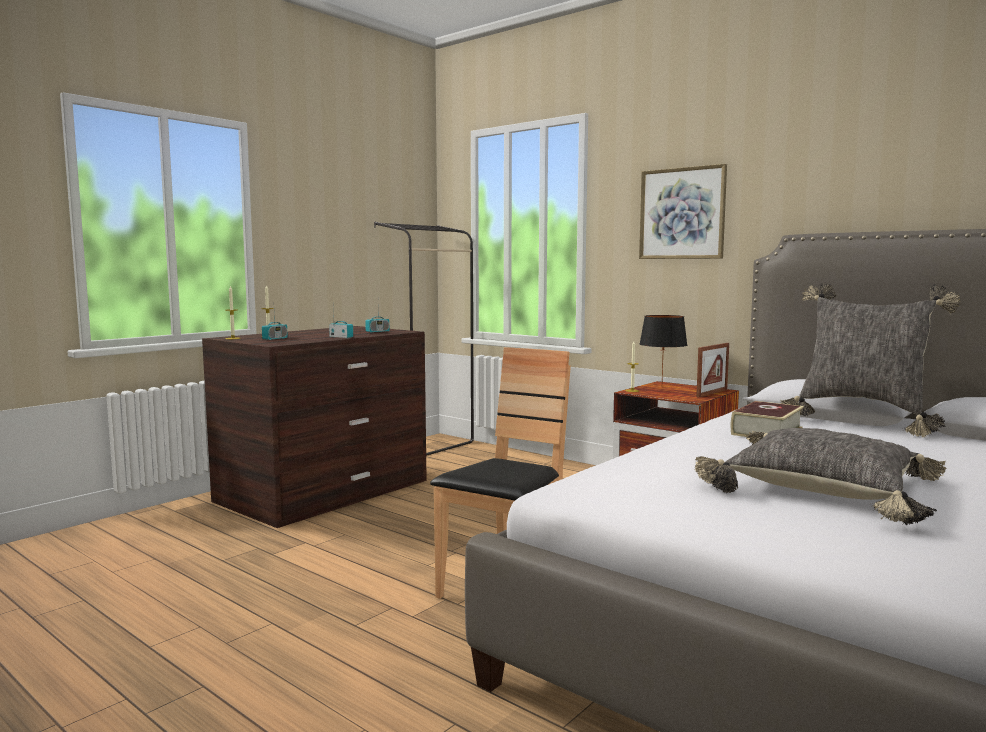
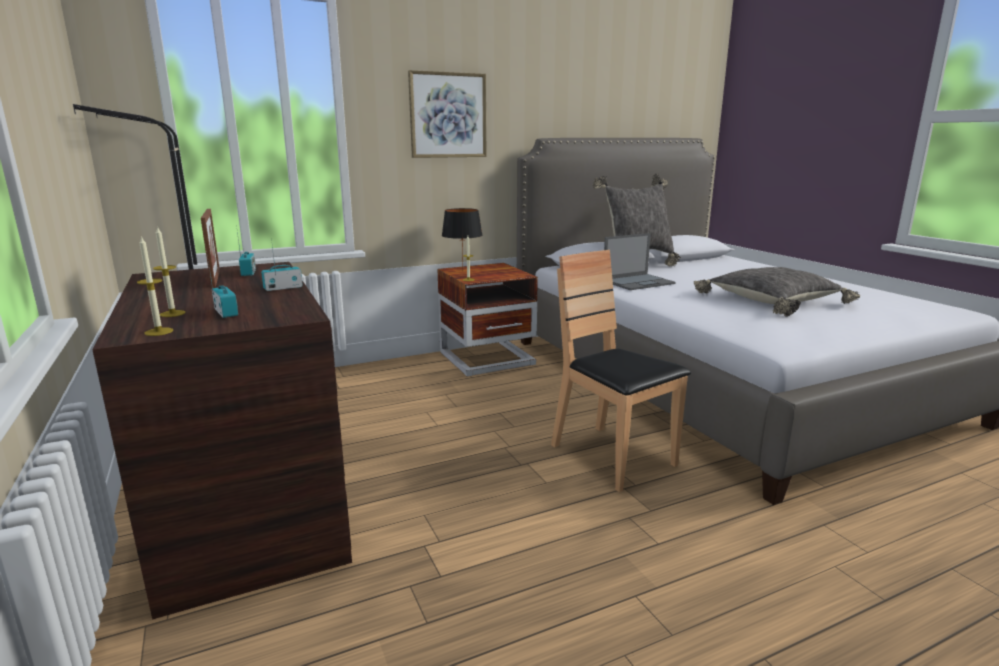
camera: 65 degrees left, 10 degrees up
(712, 393) = (507, 268): picture frame -> picture frame (215, 279)
(766, 431) = (638, 282): book -> laptop

